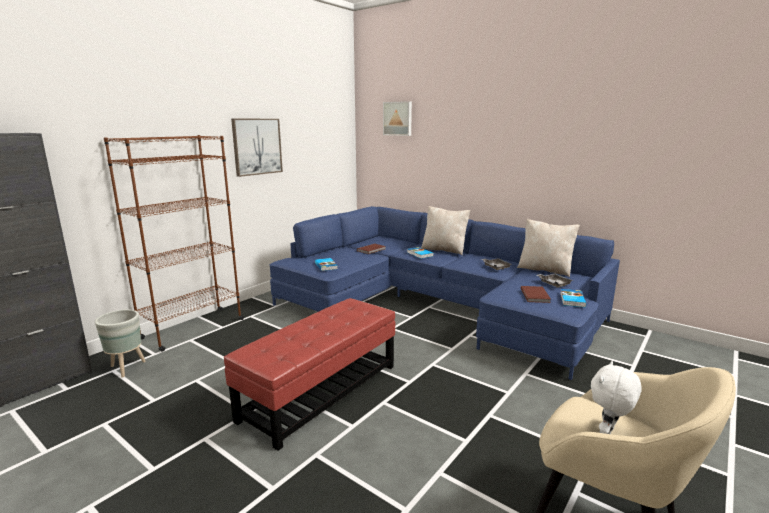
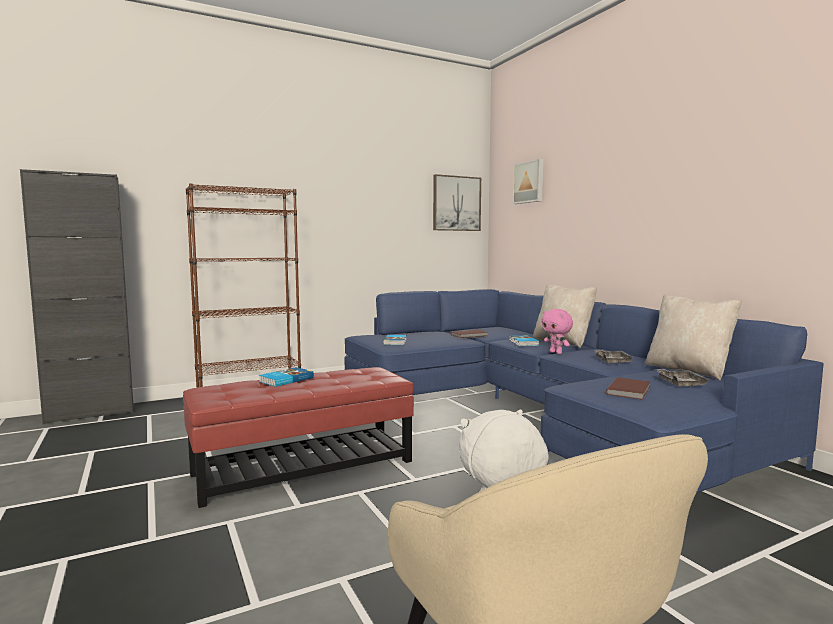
camera: 25 degrees right, 10 degrees down
(126, 368) = (160, 415): grey planter -> none
(257, 146) = (353, 211): picture -> picture (456, 203)
(451, 262) = (556, 353): none -> pink plush toy
(571, 300) = (685, 401): book -> book (285, 379)

